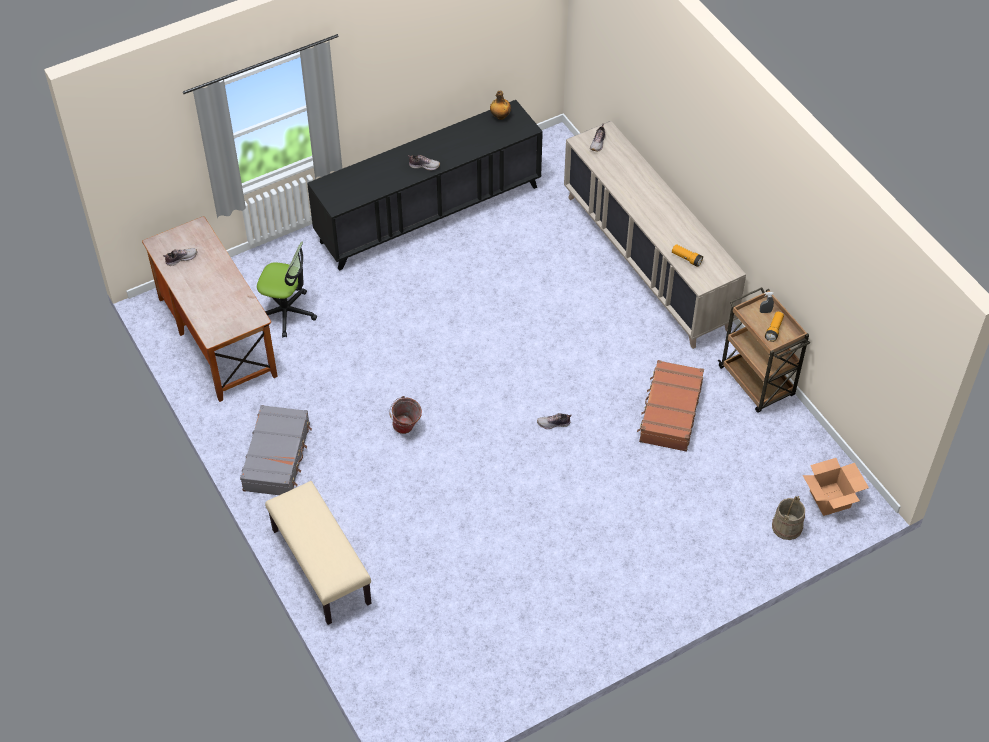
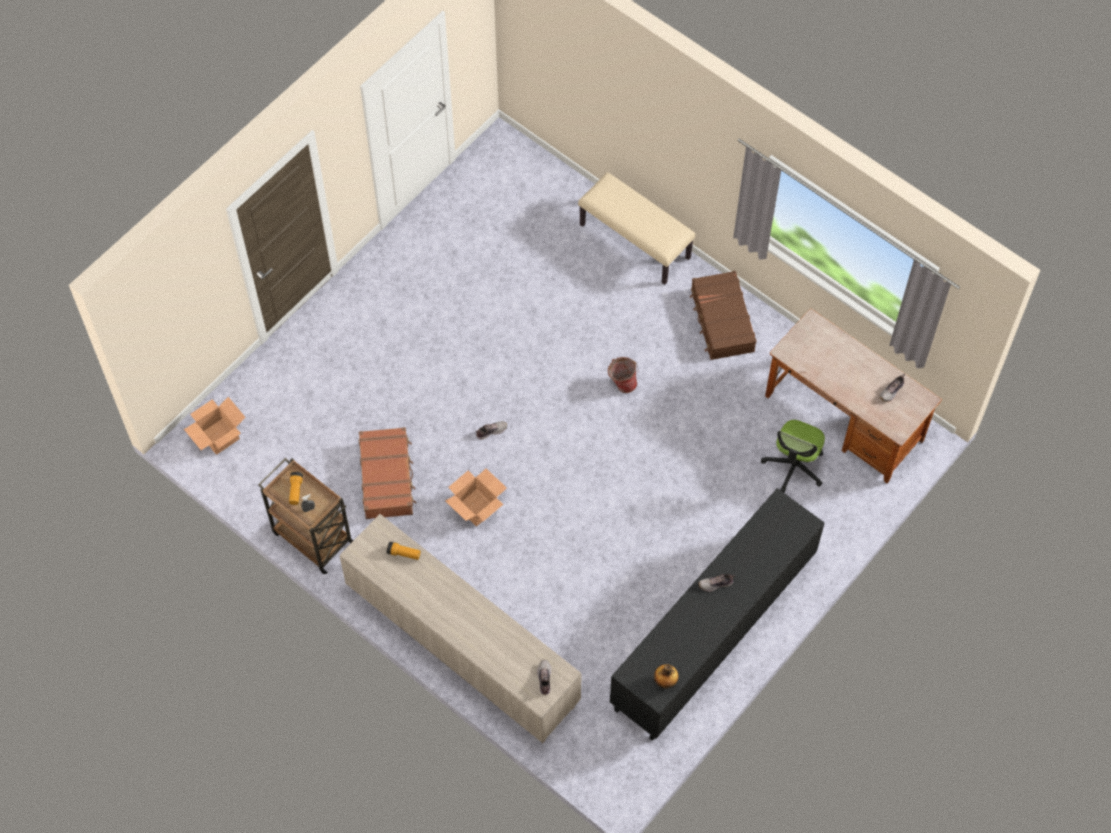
camera: 160 degrees right, 10 degrees up
(277, 457) = (721, 321): grey suitcase -> brown suitcase
(287, 313) = (794, 466): office chair -> office chair turned 60 degrees counterclockwise
(594, 363) = (476, 507): none -> cardboard box
(786, 526) = (253, 398): beige bucket -> none

